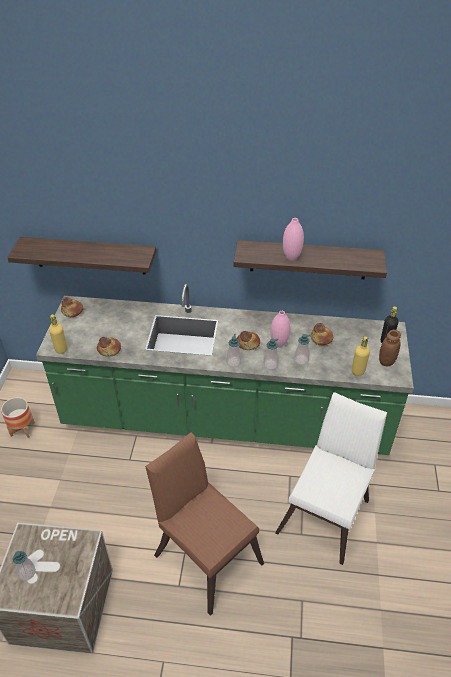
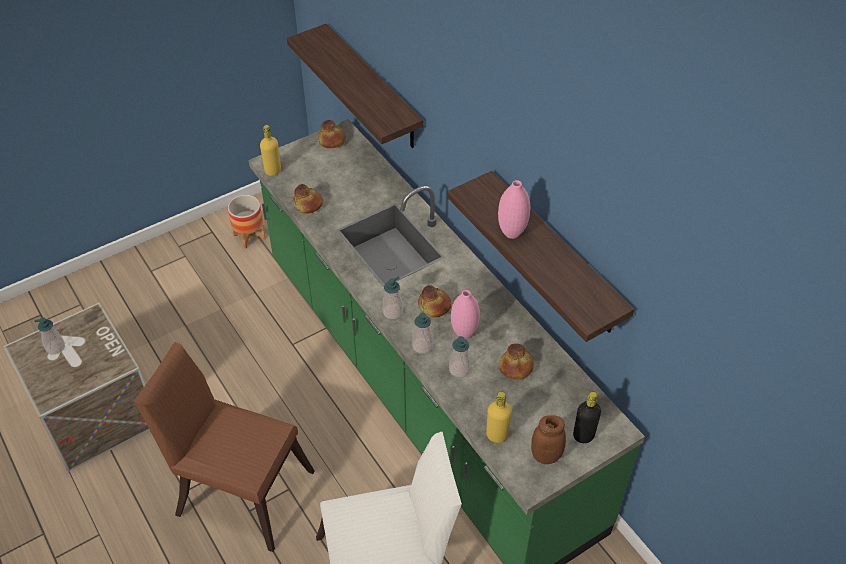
camera: 50 degrees right, 5 degrees up
(205, 553) = (238, 488): brown chair -> brown chair turned 75 degrees counterclockwise

